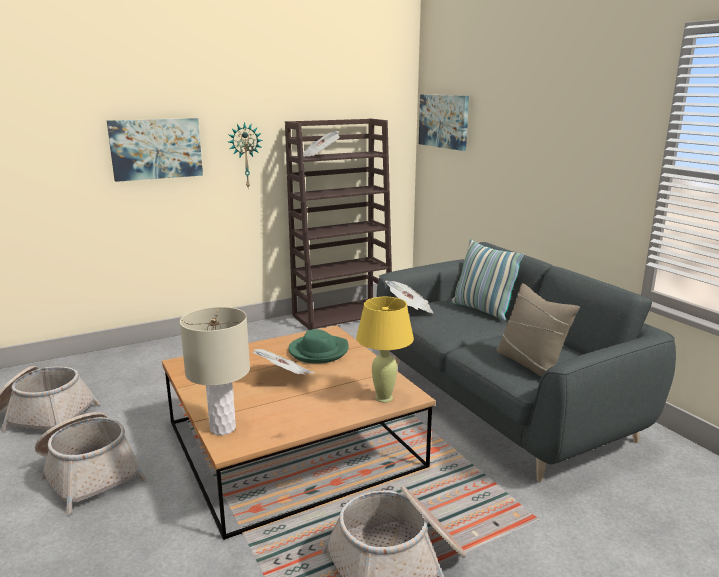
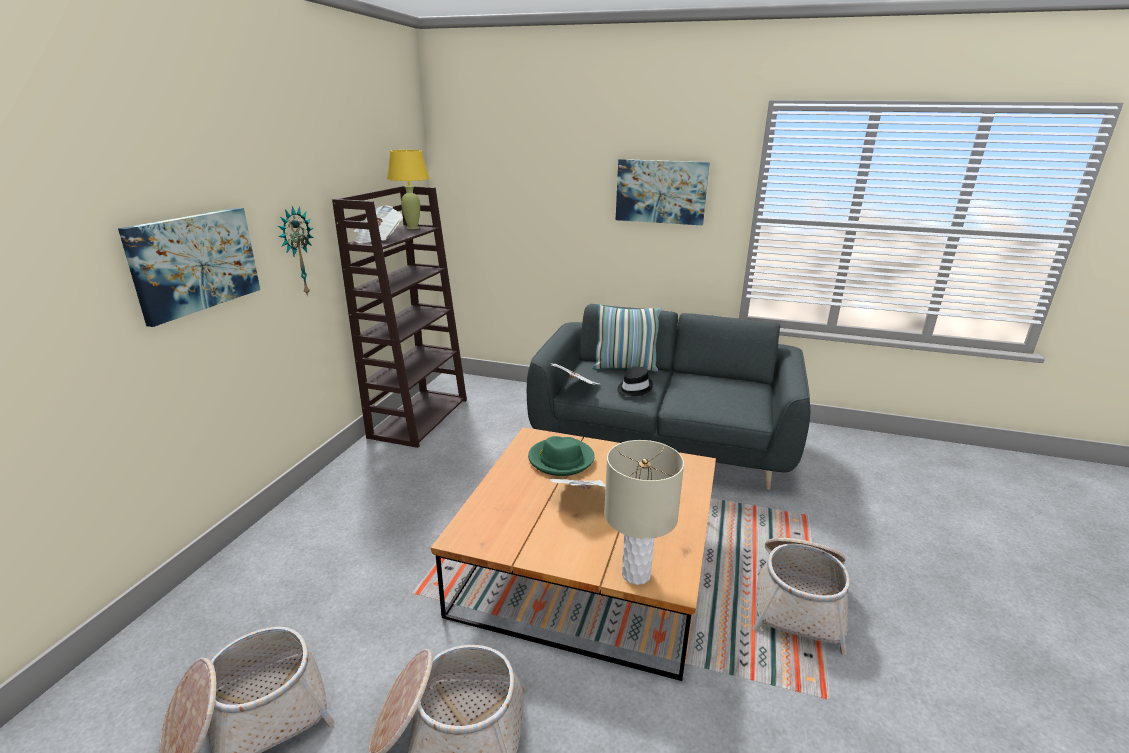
camera: 45 degrees left, 5 degrees up
(384, 398) = (685, 474): yellow table lamp -> yellow table lamp (413, 228)
(444, 121) = (478, 184): picture -> picture (661, 191)
(454, 325) = (634, 388): none -> black hat
(530, 364) = (732, 400): beige pillow -> none

